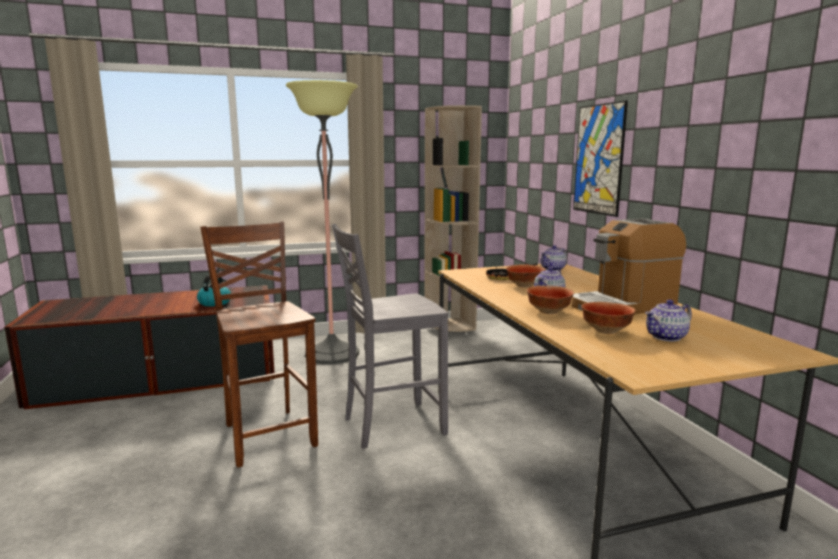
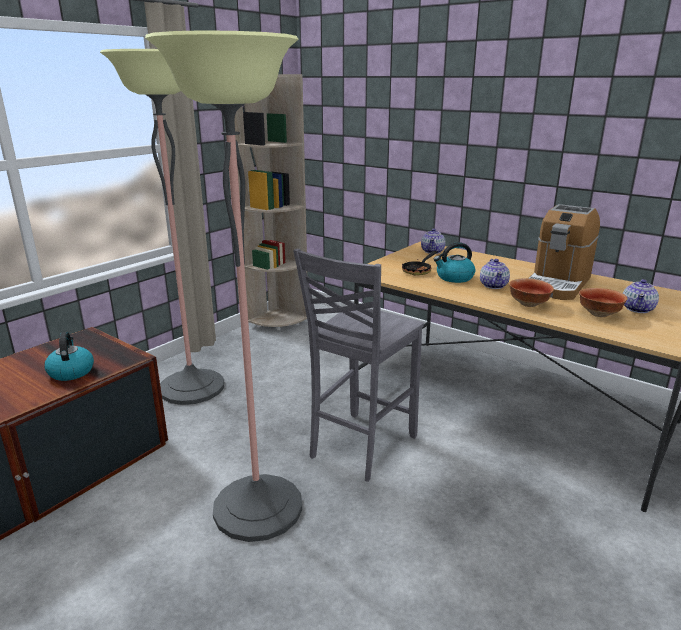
camera: 35 degrees left, 10 degrees up
(268, 434) = (258, 508): brown chair -> floor lamp
(525, 286) = (454, 278): bowl -> kettle
(598, 159) = (454, 139): picture -> none

